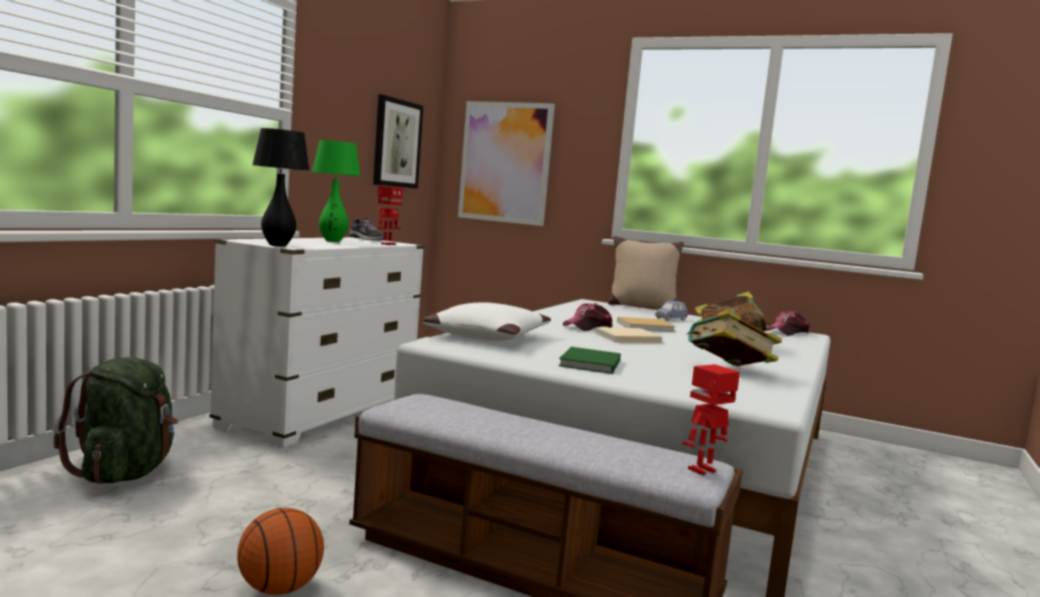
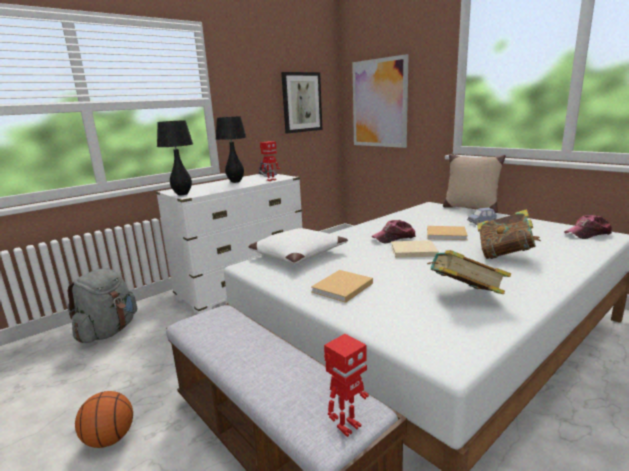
camera: 25 degrees right, 10 degrees up
(124, 472) = (108, 331): green backpack -> grey backpack
(332, 241) = (235, 182): green table lamp -> black table lamp
(589, 363) = (341, 288): green book -> beige book
(703, 471) = (347, 426): toy robot -> toy robot turned 150 degrees clockwise

